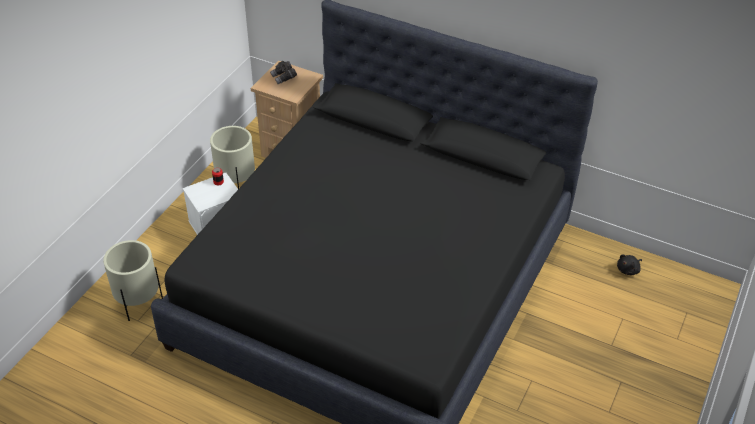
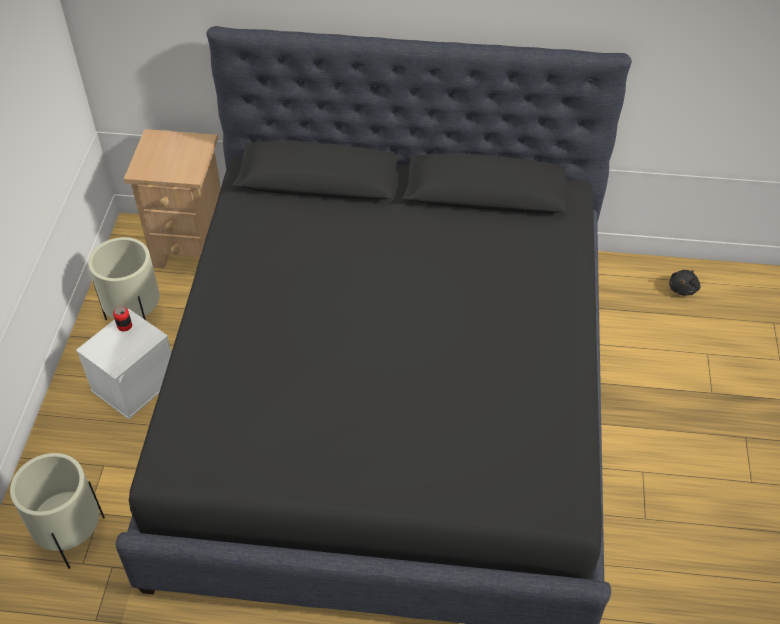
camera: 20 degrees left, 5 degrees up
(284, 78) = (165, 152): grey binoculars -> none

